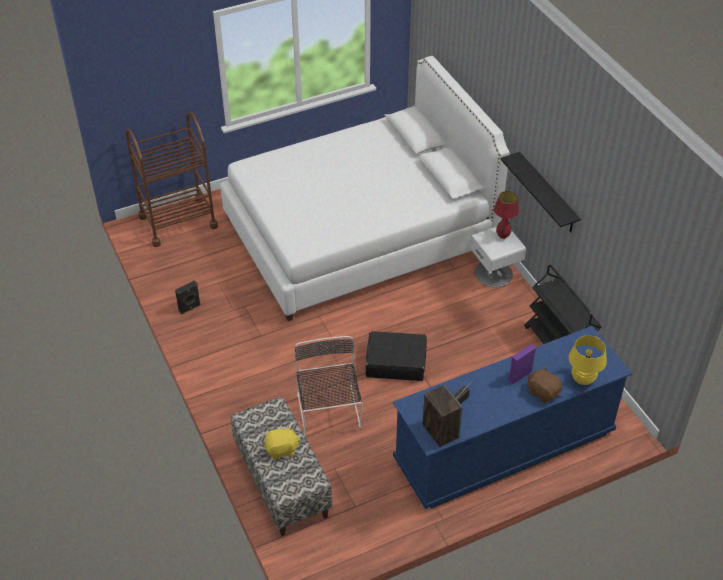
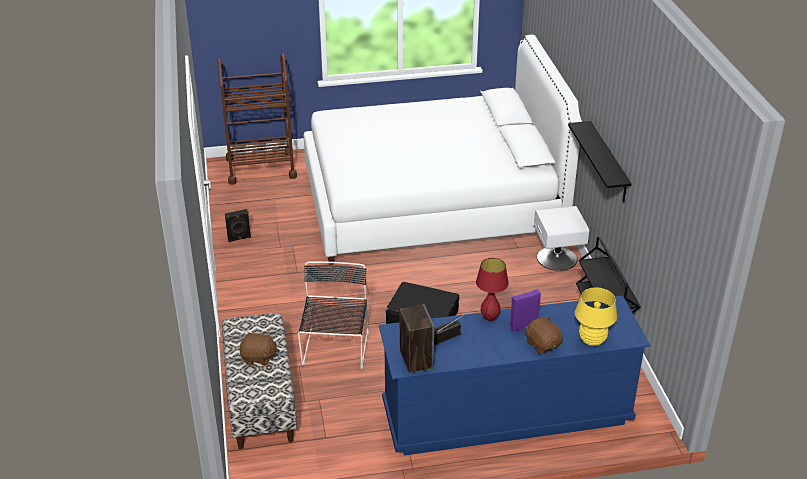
camera: 15 degrees right, 10 degrees down
(282, 450) = (258, 358): yellow plush toy -> brown plush toy
(503, 236) = (568, 216): red table lamp -> red table lamp (490, 318)

